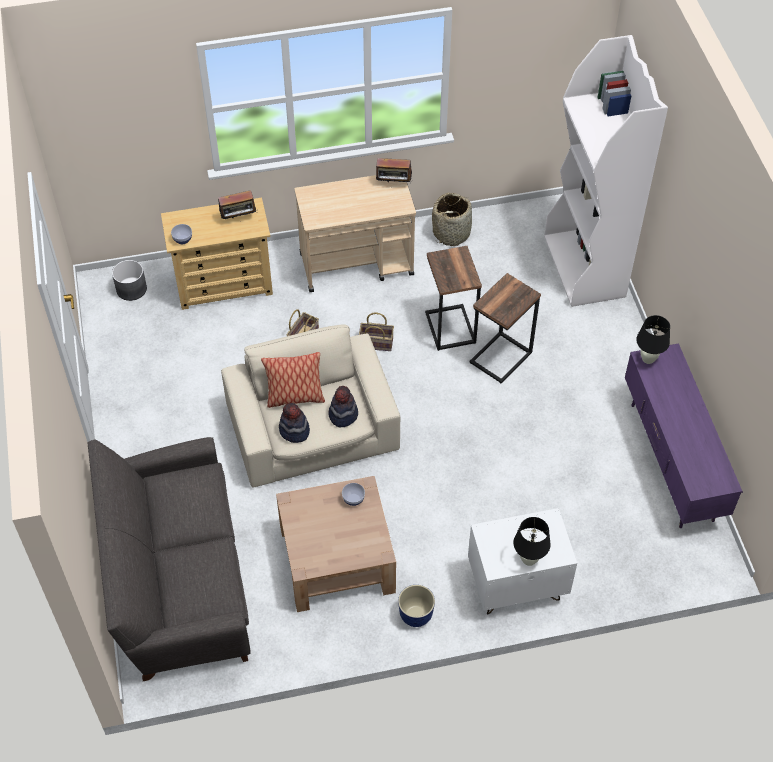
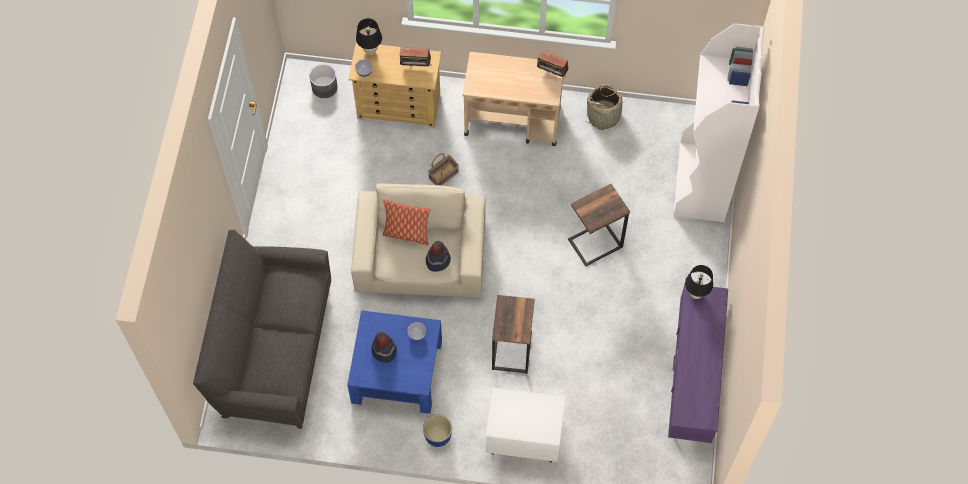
camera: 20 degrees right, 10 degrees up
(294, 431) = (395, 262): hat -> hat (384, 351)
(337, 559) = (397, 371): brown coffee table -> blue coffee table
(377, 342) = (501, 198): basket -> none
(449, 328) = (564, 203): side table -> side table (511, 351)
(528, 560) = (523, 430): black table lamp -> black table lamp (370, 51)

